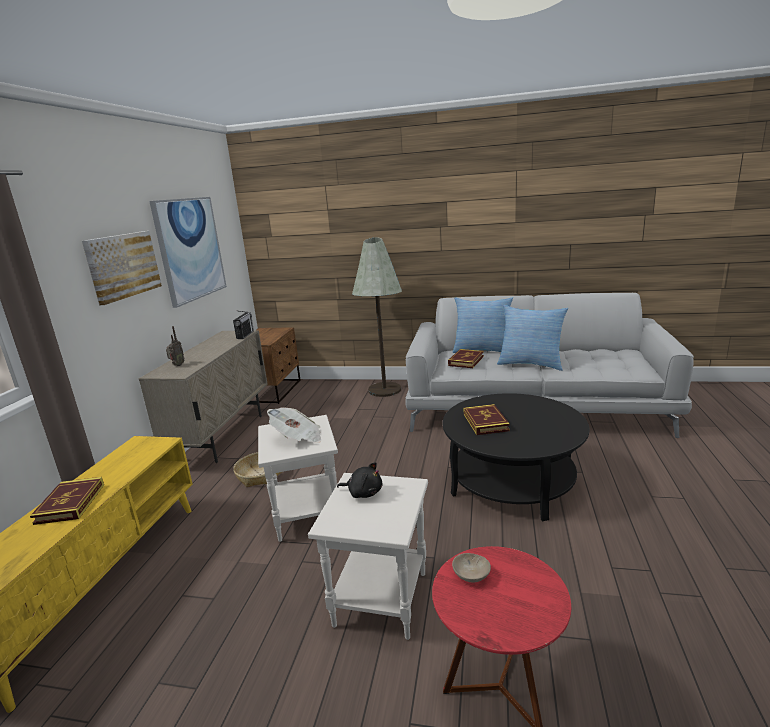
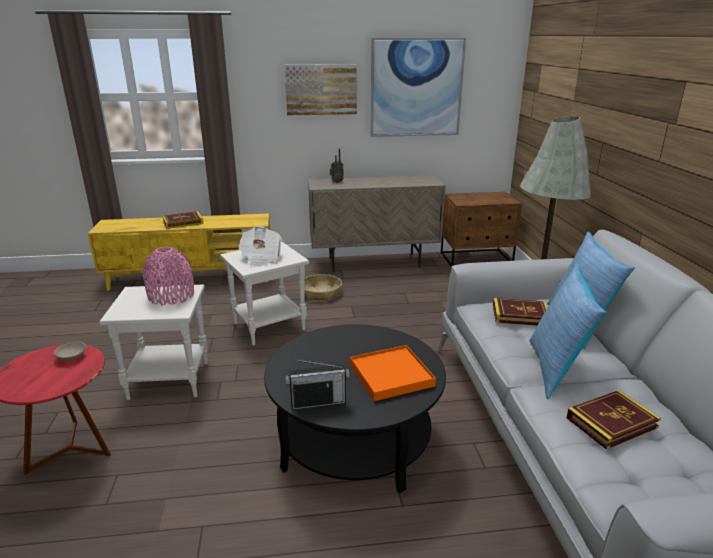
camera: 70 degrees right, 5 degrees up
(245, 335) = (426, 184): radio -> radio (318, 402)
(363, 492) = (171, 295): black plush toy -> pink vase
(485, 422) = (345, 350): book -> book (611, 422)
(525, 410) = (391, 375): none -> orange tray

